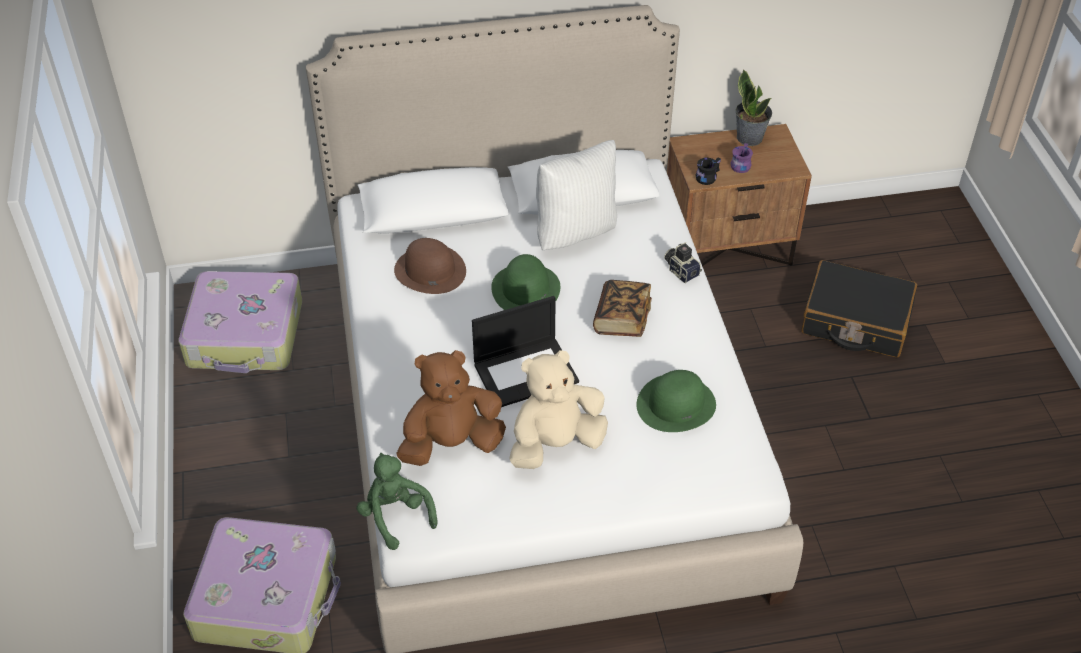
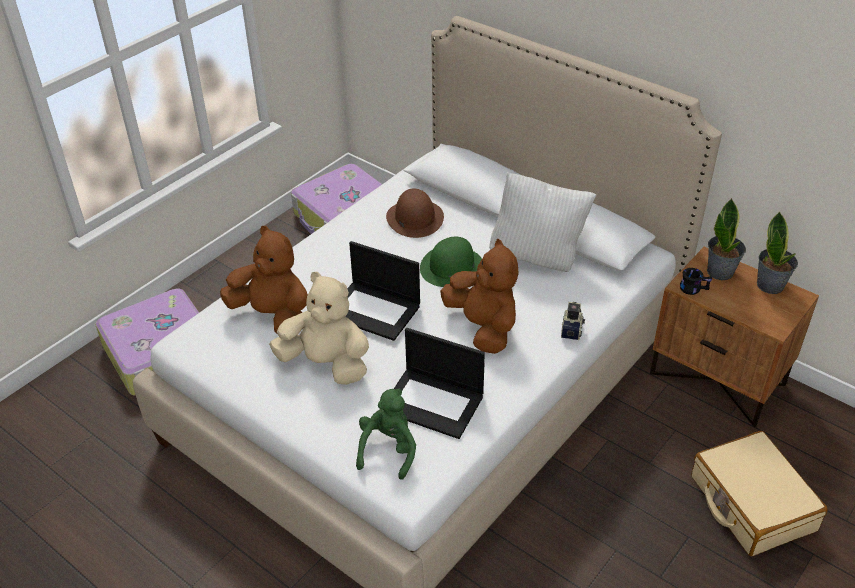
camera: 50 degrees right, 5 degrees down
(395, 516) = (189, 329): green plush toy -> green plush toy (388, 449)
(622, 319) = (483, 327): book -> brown plush toy
(676, 404) = (434, 403): green hat -> laptop
(707, 150) = (720, 272): none -> potted plant
(739, 164) = (732, 296): purple mug -> none
(855, 321) = (751, 503): black suitcase -> beige suitcase

